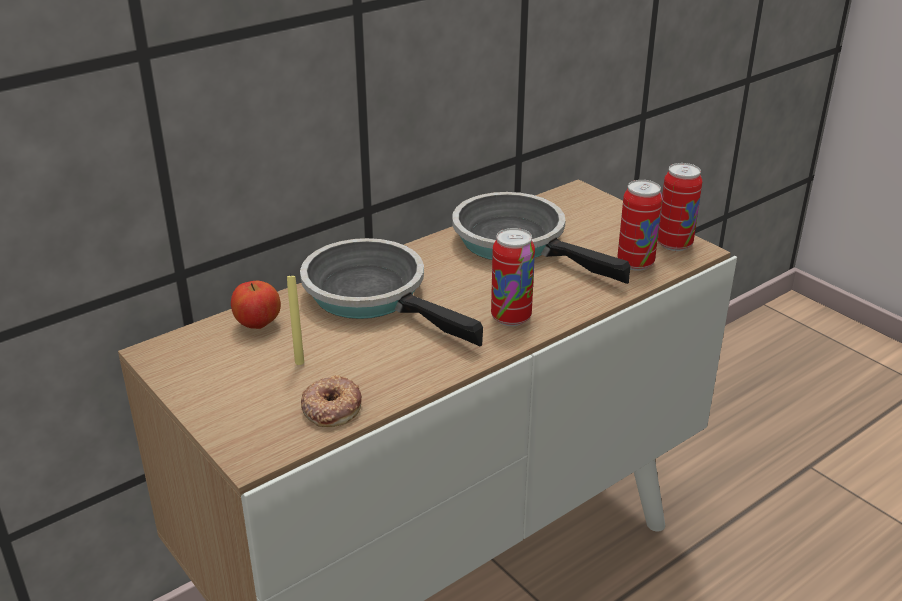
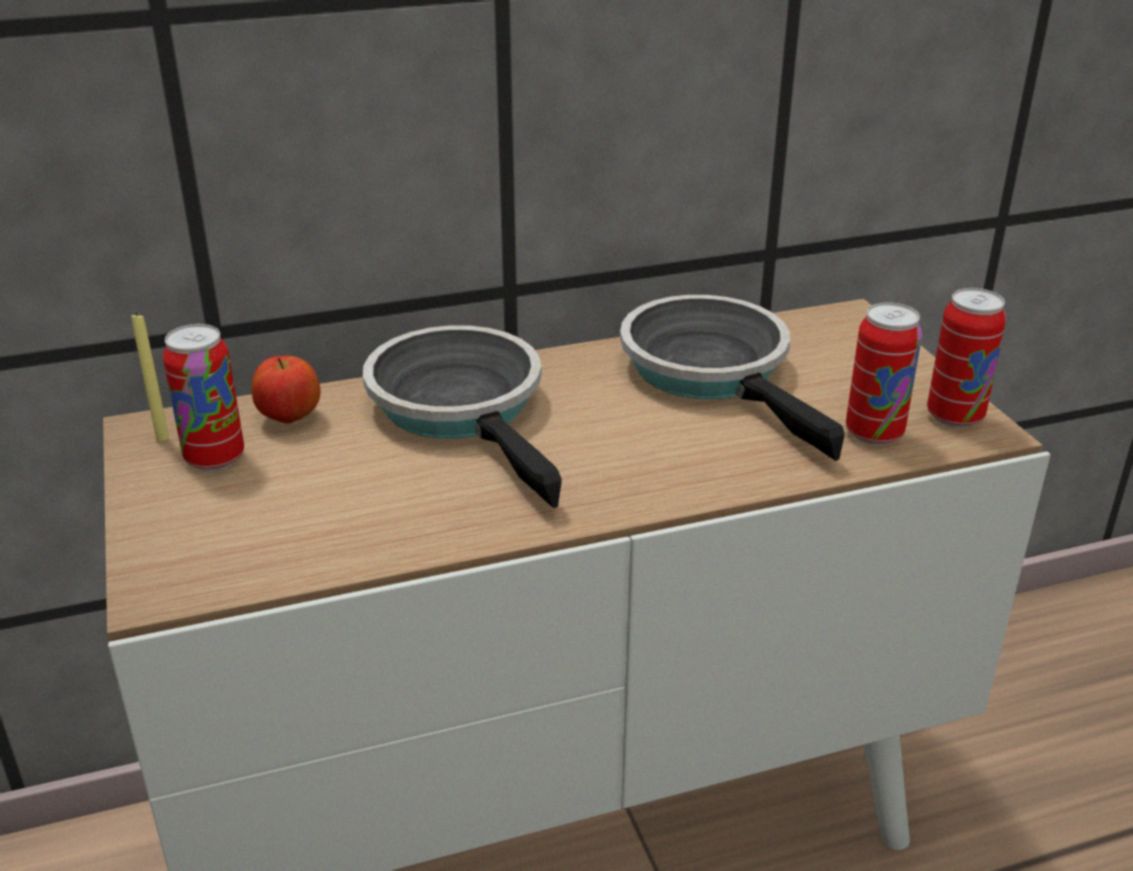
camera: 20 degrees right, 0 degrees up
(299, 362) = (305, 478): yellow candle -> yellow candle (162, 438)
(331, 407) = (300, 550): donut -> none
(511, 317) = (633, 476): can -> can (214, 458)

